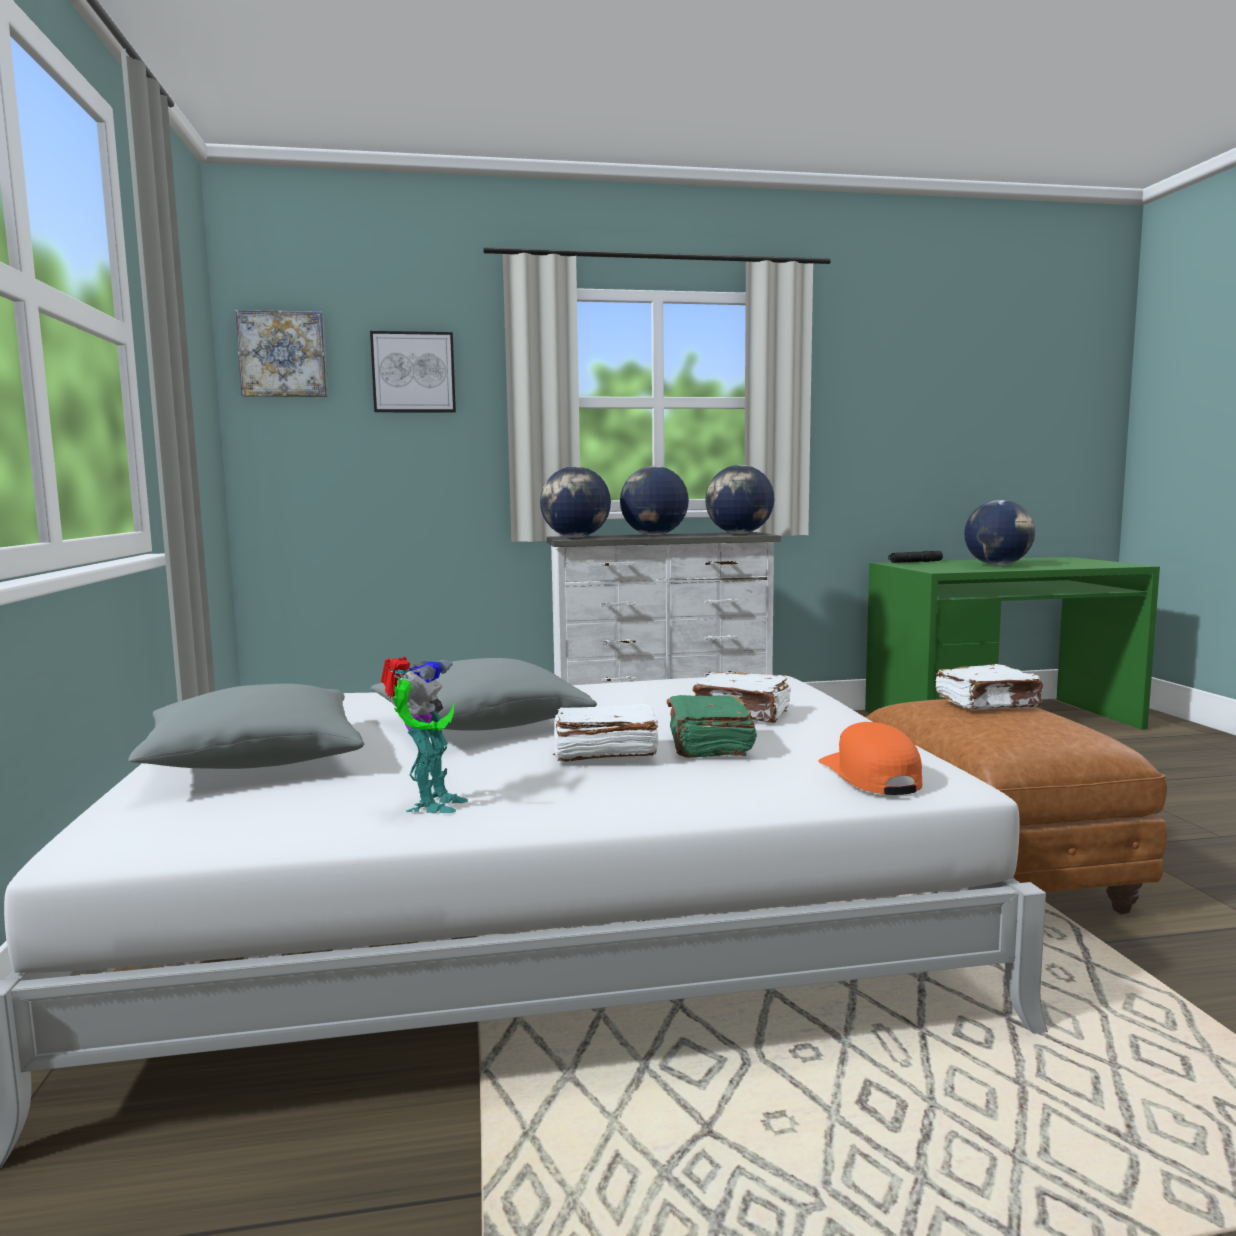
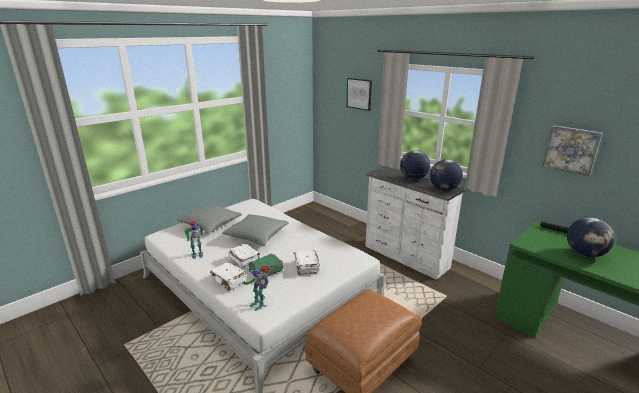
camera: 55 degrees right, 15 degrees up
(283, 355) = (326, 83): picture -> picture (571, 149)
(576, 537) = (382, 172): globe -> none
(870, 775) = (259, 304): orange cap -> toy robot
(988, 704) = (374, 310): white book -> white book (229, 281)

